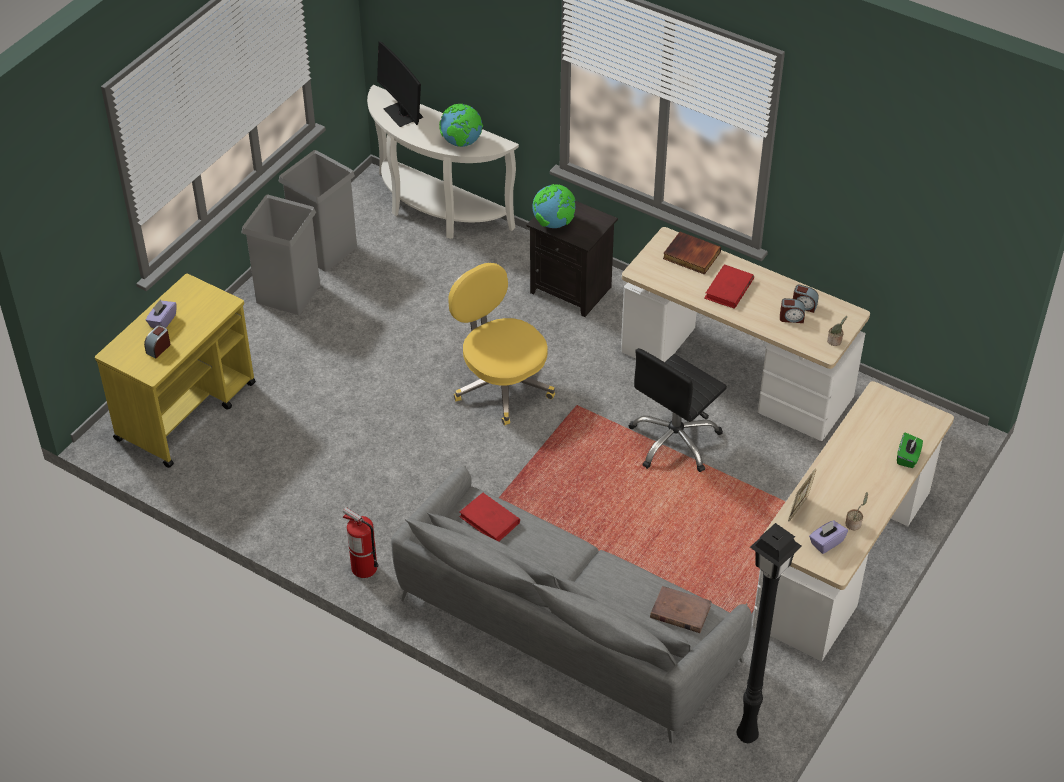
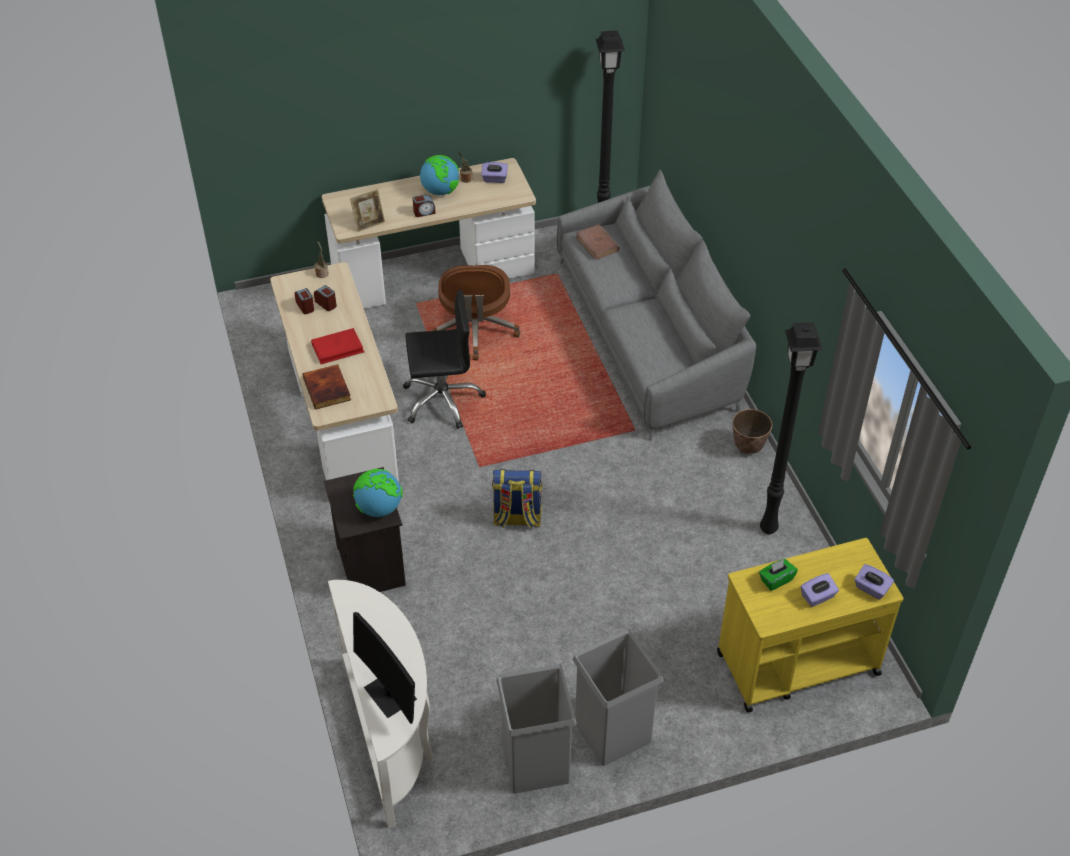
camera: 140 degrees left, 0 degrees up
(124, 349) = (871, 589): none -> purple tissue box
(158, 348) = (839, 571): alarm clock -> alarm clock (424, 212)
(285, 502) = (769, 529): none -> black floor lamp
(363, 567) = (748, 448): fire extinguisher -> planter
(403, 114) = (390, 694): monitor -> monitor turned 135 degrees clockwise
(462, 143) = (375, 617): globe -> globe (440, 191)
(490, 520) = (660, 357): red book -> none
(501, 385) = (517, 518): yellow office chair -> backpack
(729, 525) = (475, 330): none -> brown office chair
(799, 509) = (486, 201): picture frame -> picture frame (369, 224)
(908, 457) = (383, 190): green tissue box -> green tissue box (776, 580)

